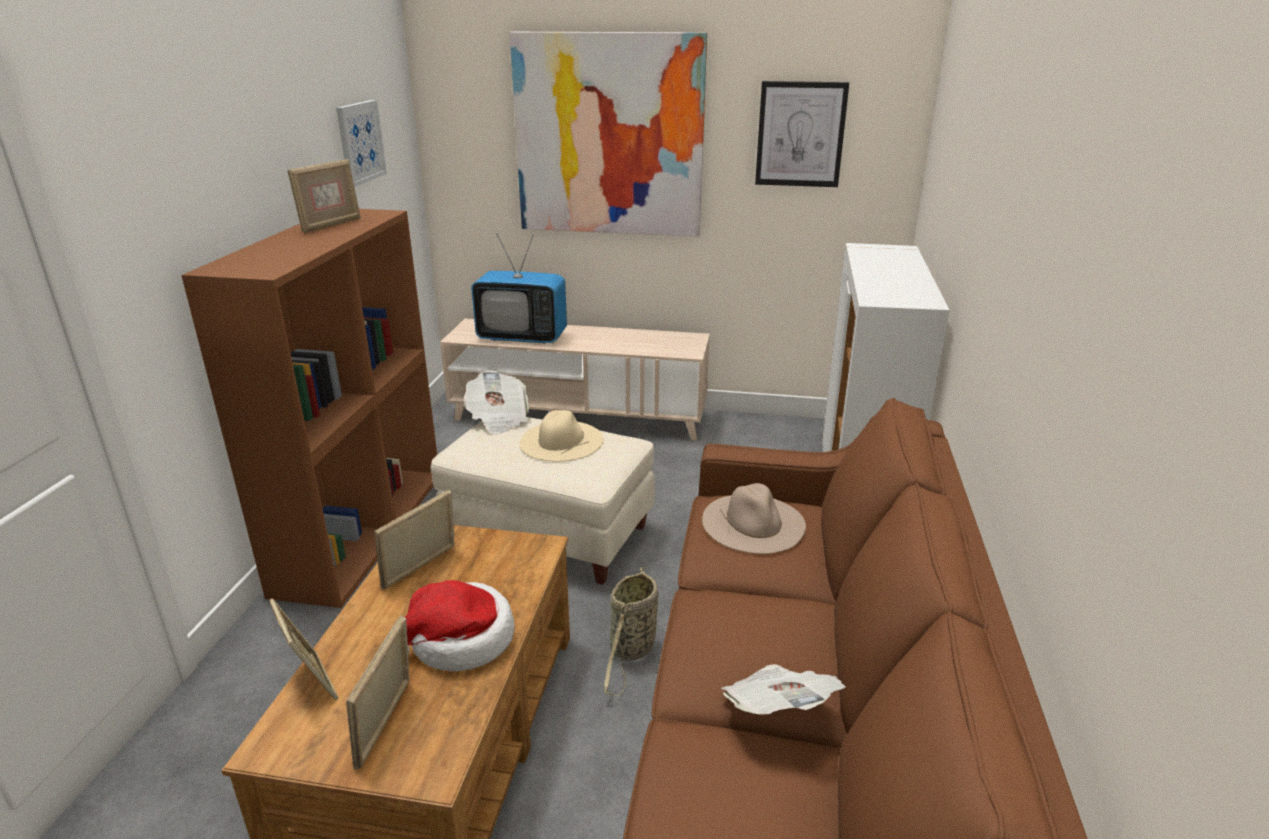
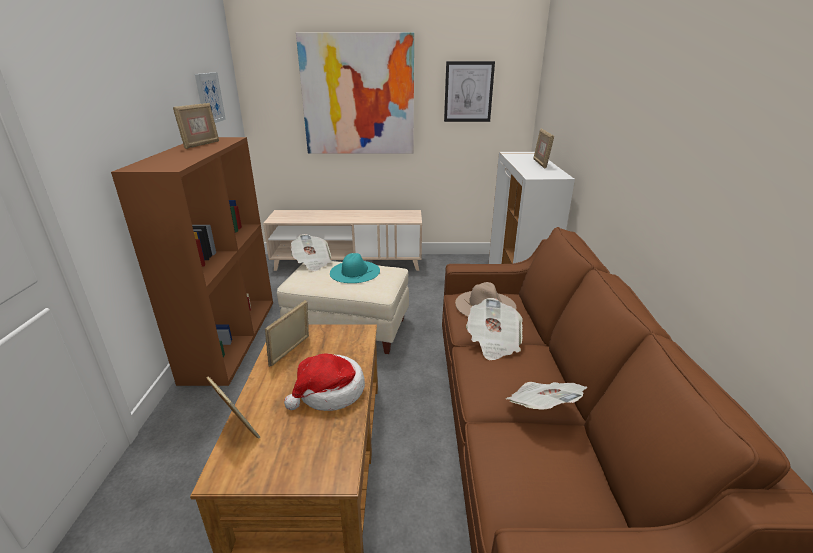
camera: 10 degrees left, 0 degrees up
(387, 723) = (298, 449): picture frame -> picture frame (541, 164)
(522, 337) = (313, 218): television -> none
(561, 441) = (354, 271): beige hat -> turquoise hat
(631, 651) = (416, 389): basket -> none
(741, 589) = (493, 342): none -> newspaper

